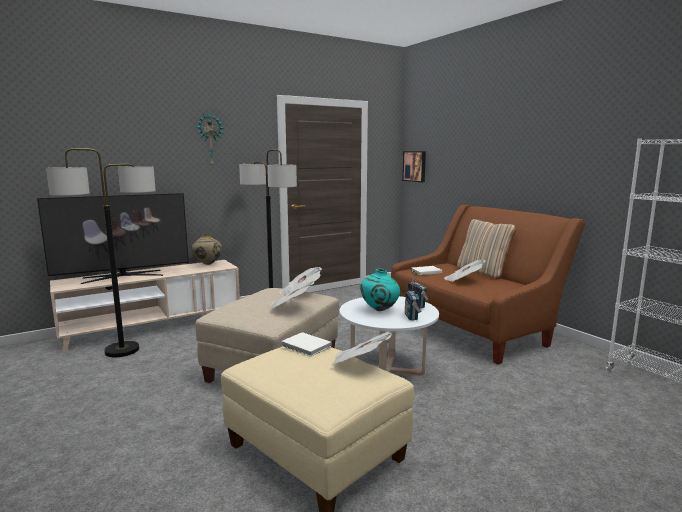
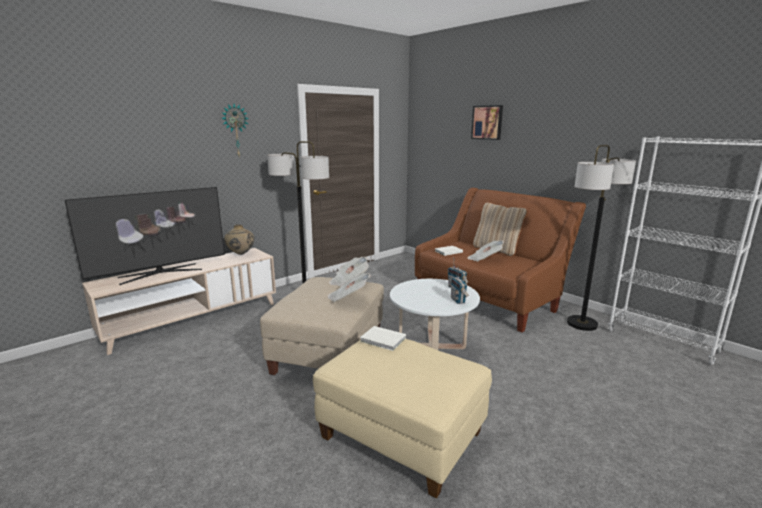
camera: 10 degrees left, 5 degrees up
(122, 350) = (171, 347): floor lamp -> floor lamp (582, 324)
(360, 363) = (440, 354): newspaper -> none
(379, 310) = (426, 295): turquoise vase -> none
(415, 166) = (422, 150): picture -> picture (487, 122)

